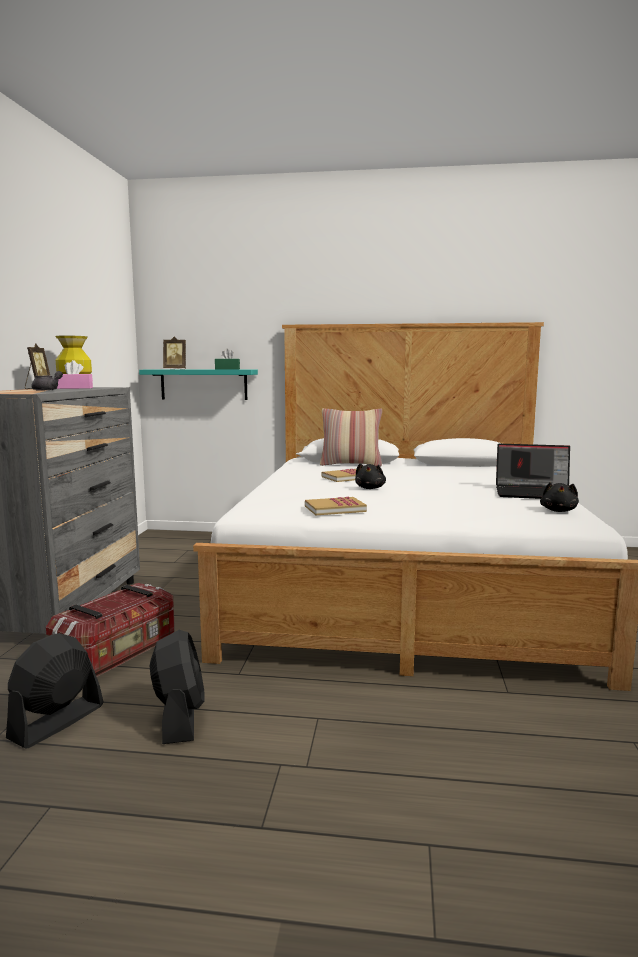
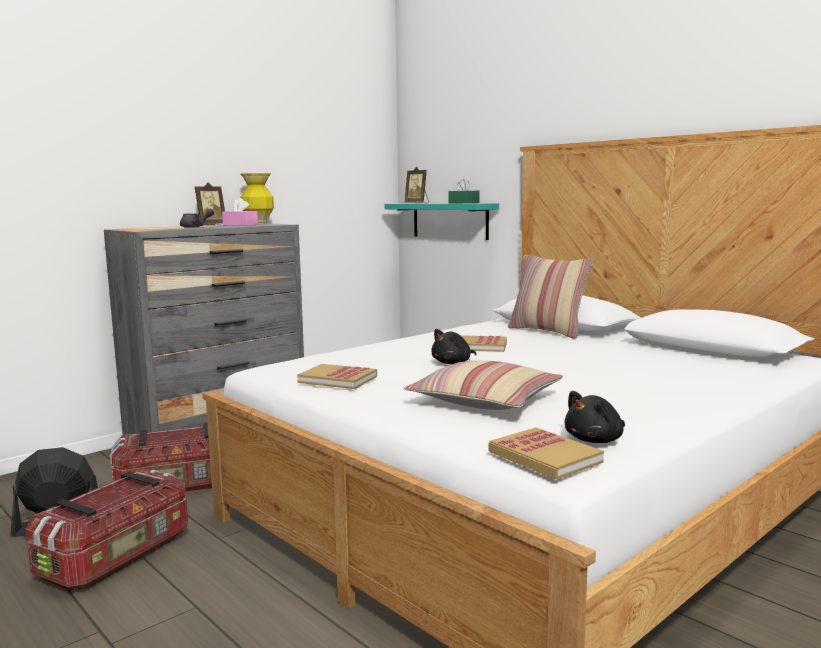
camera: 40 degrees right, 0 degrees up
(179, 717) = (118, 556): black fan -> storage box
(451, 504) = (485, 400): none -> pillow
(534, 493) = (649, 408): laptop -> none
(567, 521) = (544, 457): none -> book

